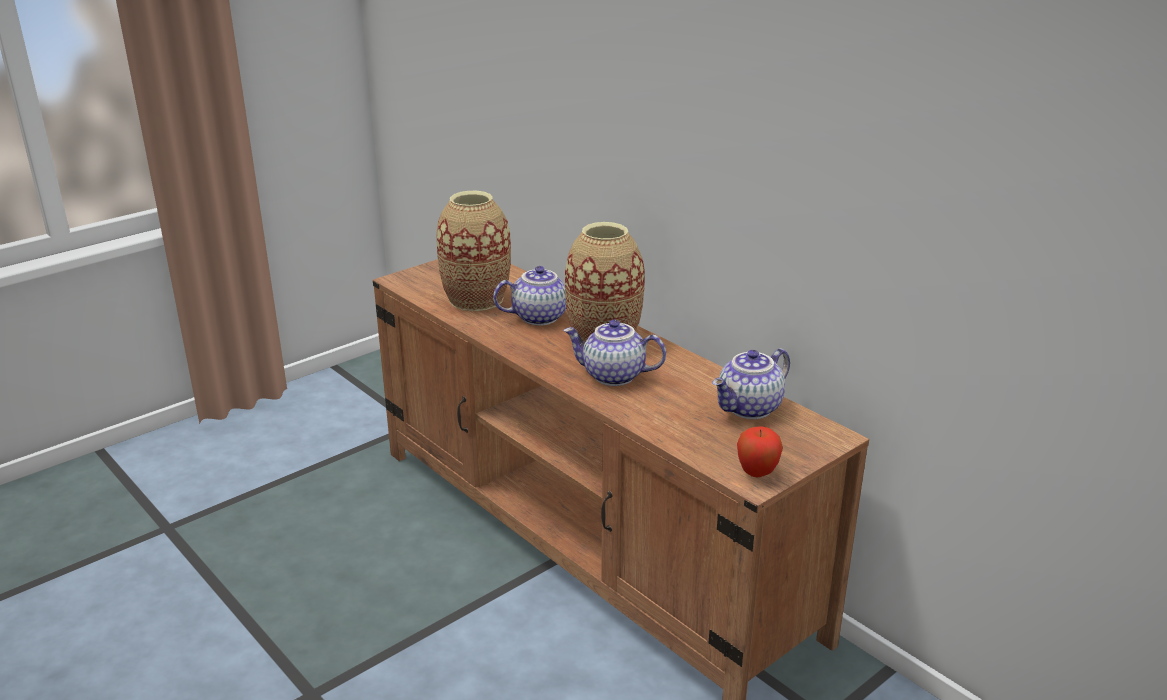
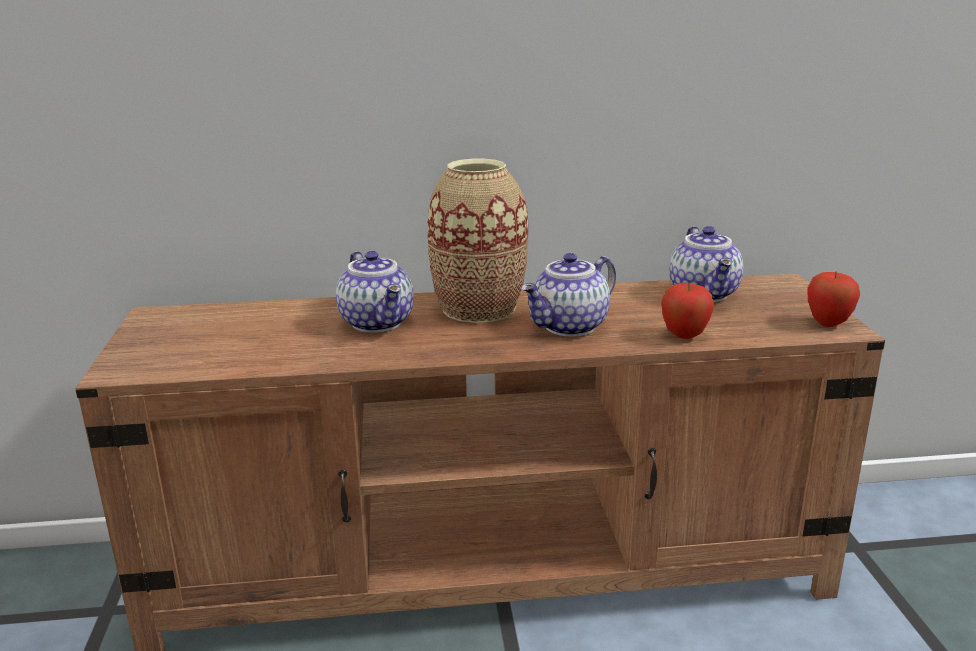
camera: 55 degrees left, 5 degrees down
(476, 299) = (271, 341): vase -> none
(540, 316) = (379, 323): teapot -> teapot turned 135 degrees clockwise
(650, 420) = (684, 336): none -> apple

